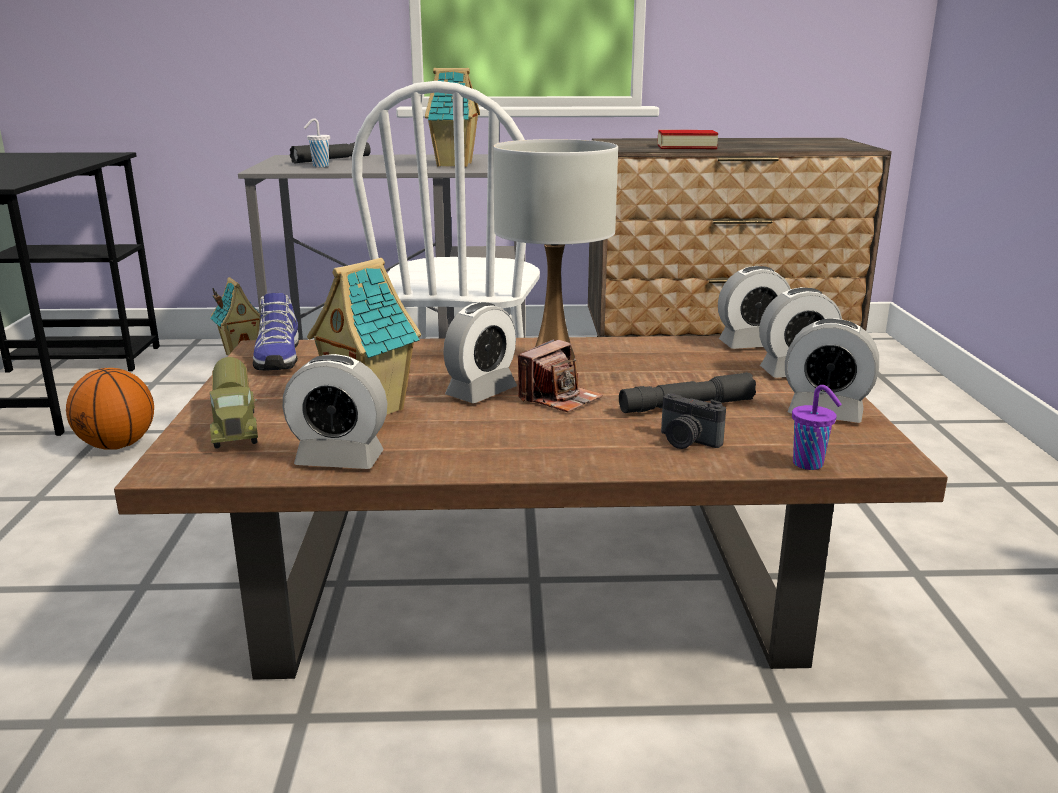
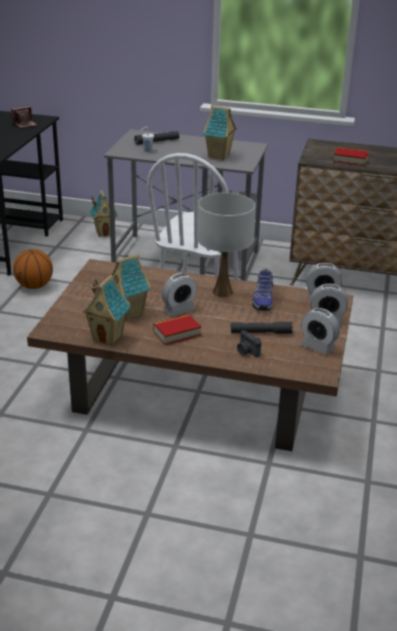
camera: 15 degrees right, 10 degrees up
(236, 426) = (75, 313): toy truck -> none
(277, 358) = (101, 274): shoe -> shoe (262, 300)
(339, 460) = (108, 337): alarm clock -> toy house
(503, 431) = (177, 333): none -> book
(559, 398) = (210, 319): camera -> camera (25, 124)
(810, 465) = (287, 372): purple cup -> none

